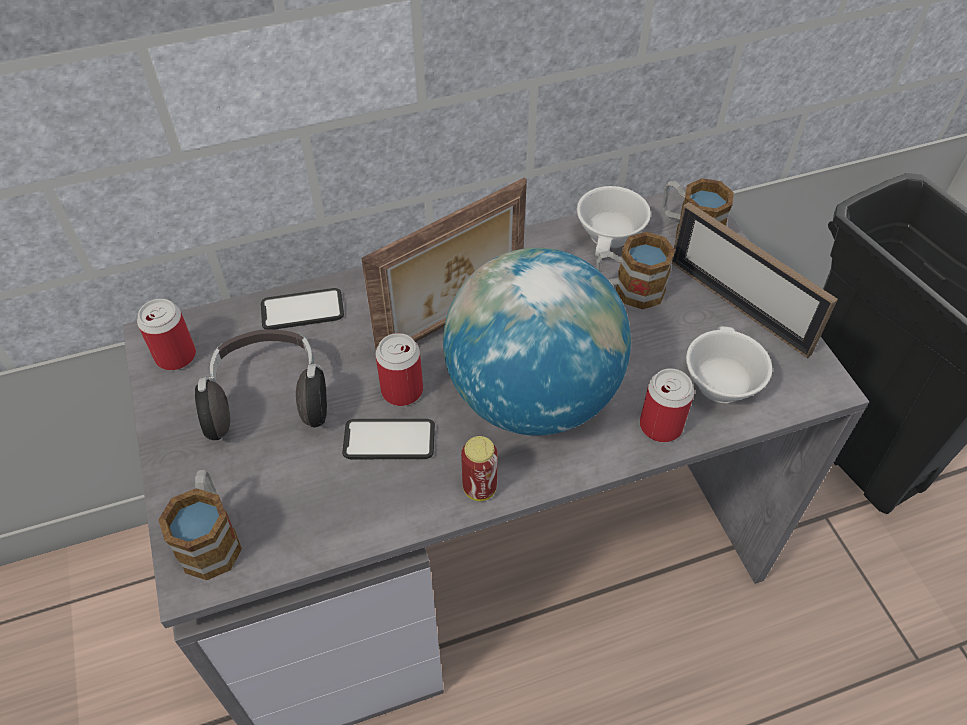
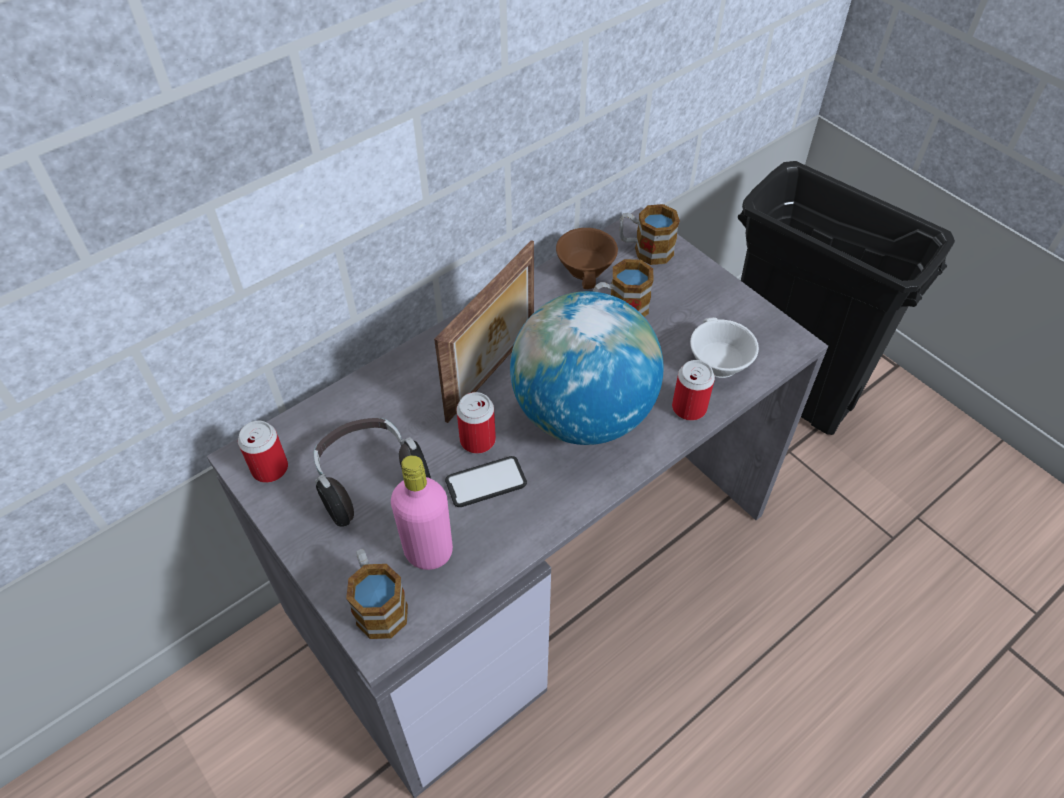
camera: 20 degrees left, 0 degrees up
(291, 497) = (428, 552): none -> pink bottle
(302, 310) = (362, 399): phone -> none
(479, 488) = (574, 497): can -> none
(612, 236) = (588, 269): white cup -> brown cup
(738, 306) = (707, 300): picture frame -> none

